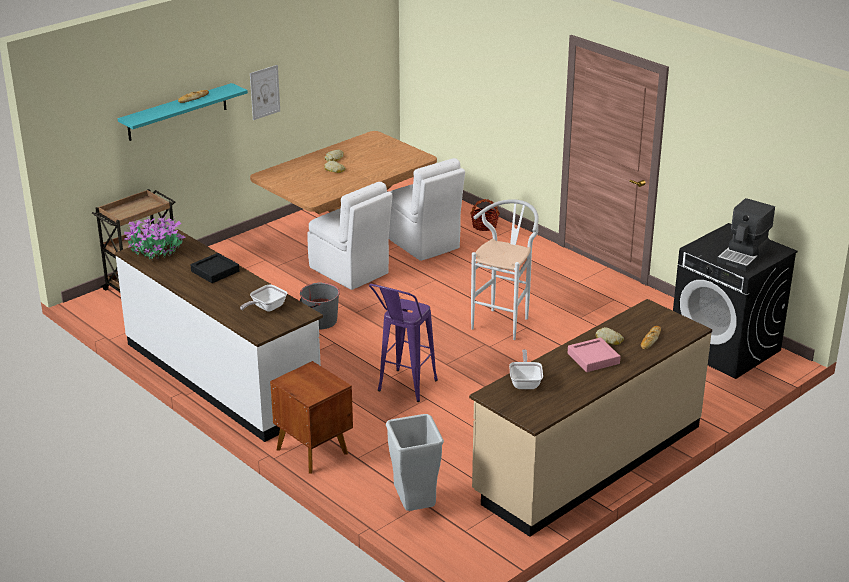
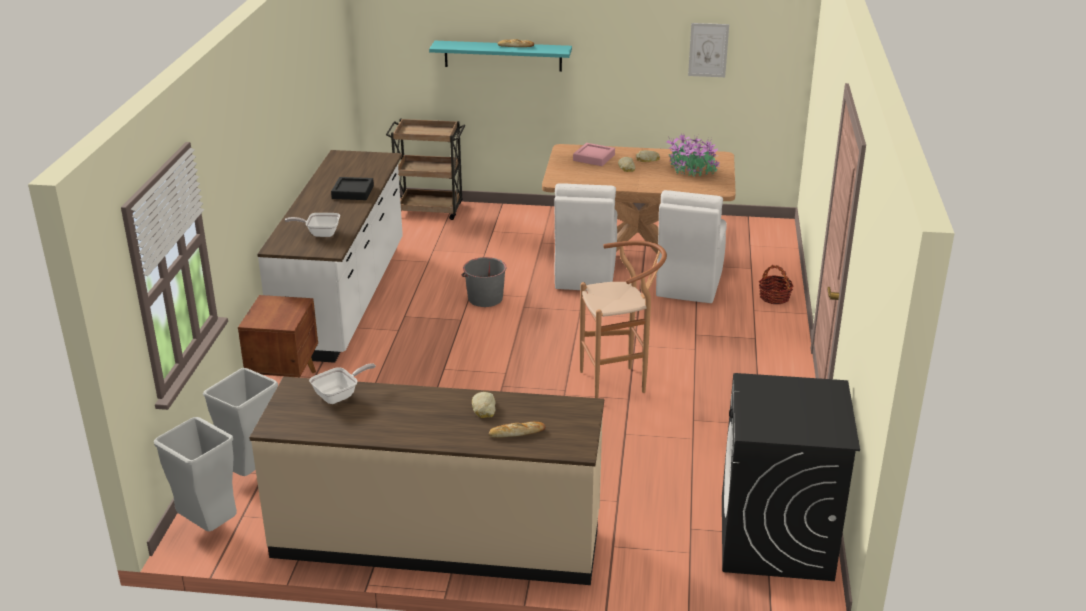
camera: 50 degrees right, 0 degrees up
(157, 252) = (352, 162): potted plant -> potted plant (691, 171)
(264, 92) = (613, 68): picture -> picture (708, 50)
(403, 390) = (429, 384): purple stool -> none
(459, 551) = (208, 526): none -> grey trash can
(503, 321) = (619, 382): white stool -> brown stool
(593, 358) = (433, 414): pink tray -> pink tray (594, 158)
(744, 256) = (784, 418): coffee machine -> none

